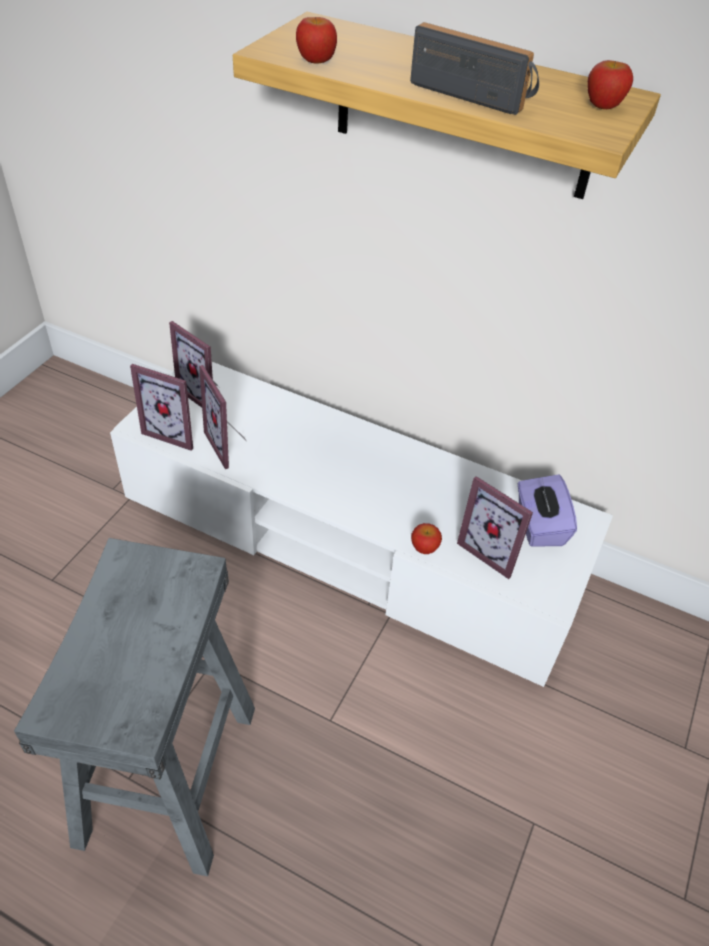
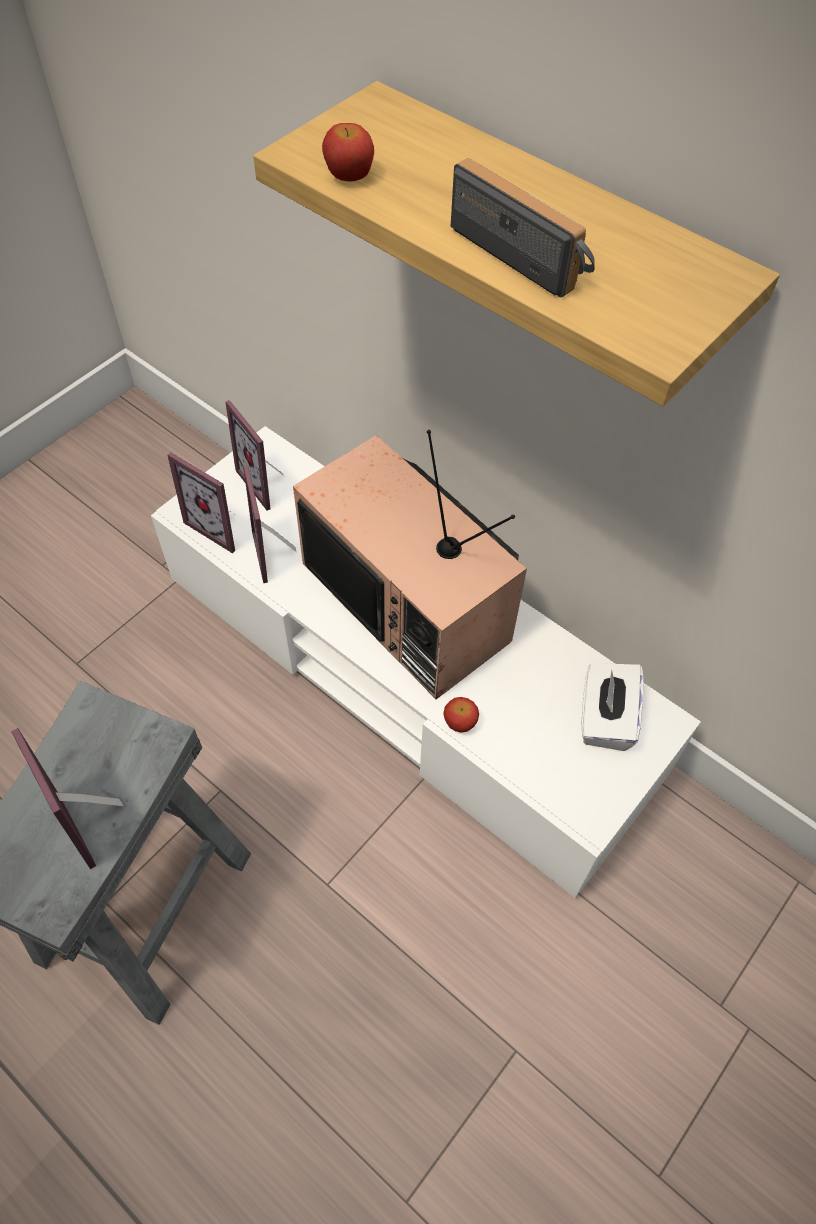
camera: 15 degrees right, 10 degrees up
(354, 464) = (410, 601): none -> television
(493, 550) = (539, 741): picture frame -> picture frame (96, 816)
(539, 525) = (605, 718): purple tissue box -> white tissue box
(603, 105) = (687, 290): apple -> none

